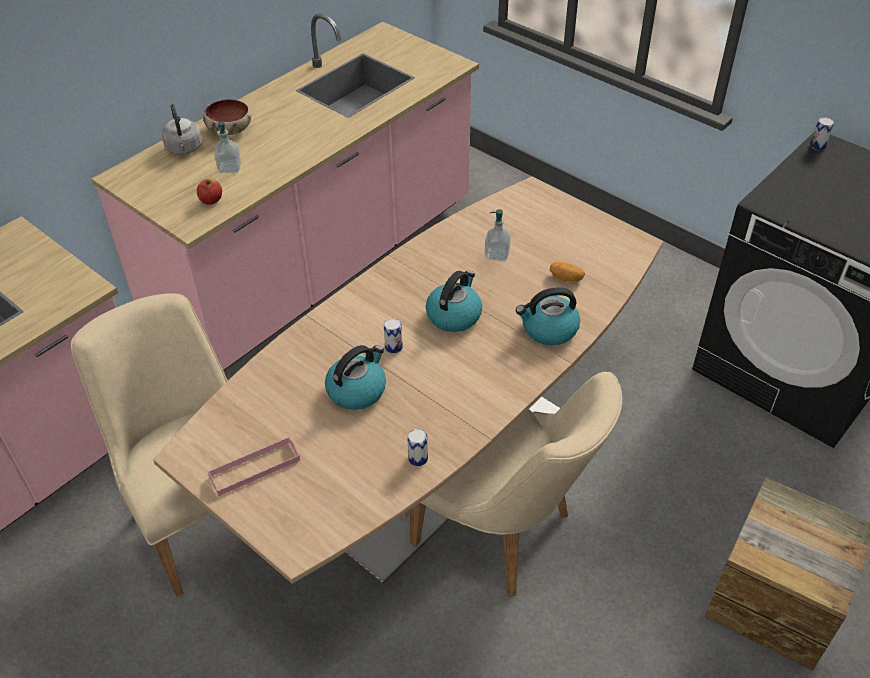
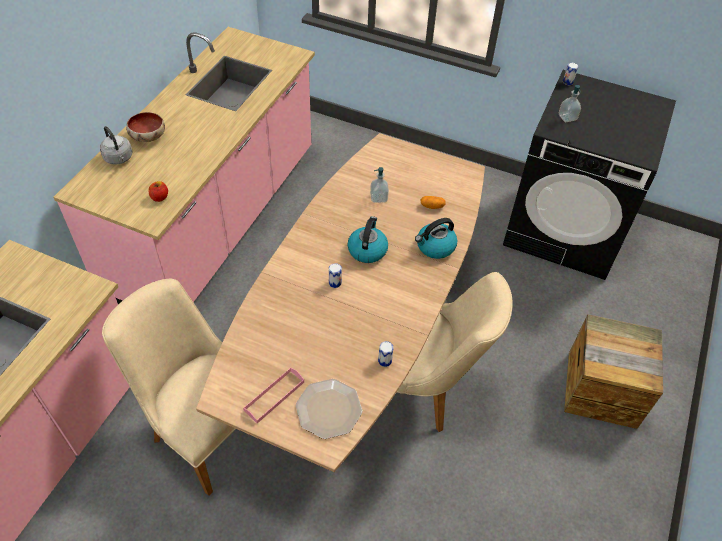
camera: 20 degrees left, 5 degrees up
(229, 168) = (162, 168): soap dispenser -> soap dispenser (567, 117)
(317, 500) = (328, 408): none -> plate
(357, 390) = (322, 321): kettle -> none

